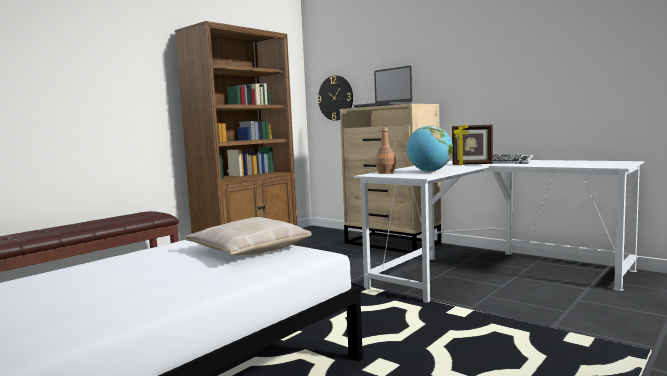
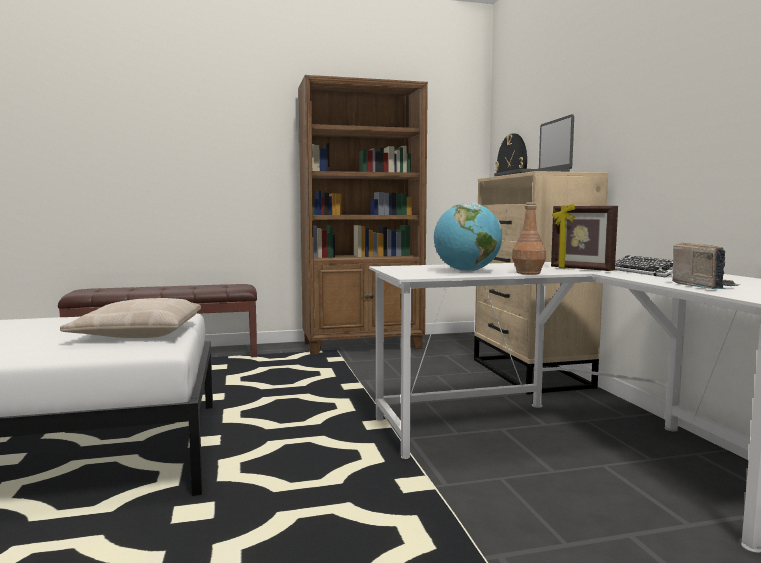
camera: 35 degrees right, 0 degrees up
(386, 173) = (416, 267): brown bottle -> brown bottle (528, 273)
(565, 165) = (703, 286): none -> radio

